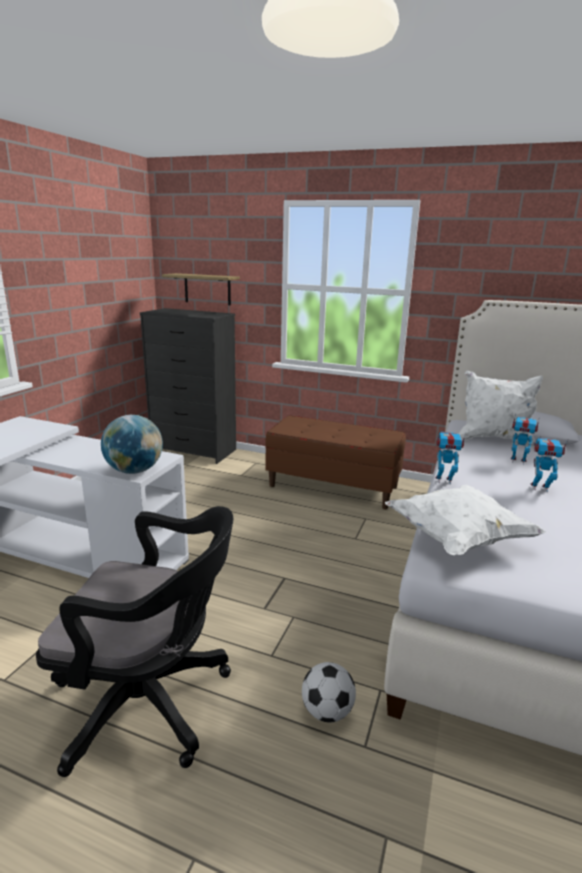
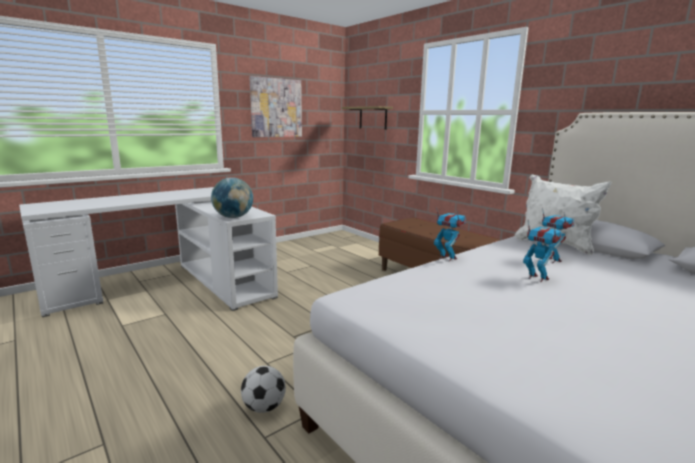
camera: 30 degrees right, 5 degrees down
(77, 281) = (276, 108): none -> picture
(151, 703) = (172, 361): black office chair -> none
(194, 450) = (352, 240): black dresser -> none
(457, 539) = (387, 289): white pillow -> none

